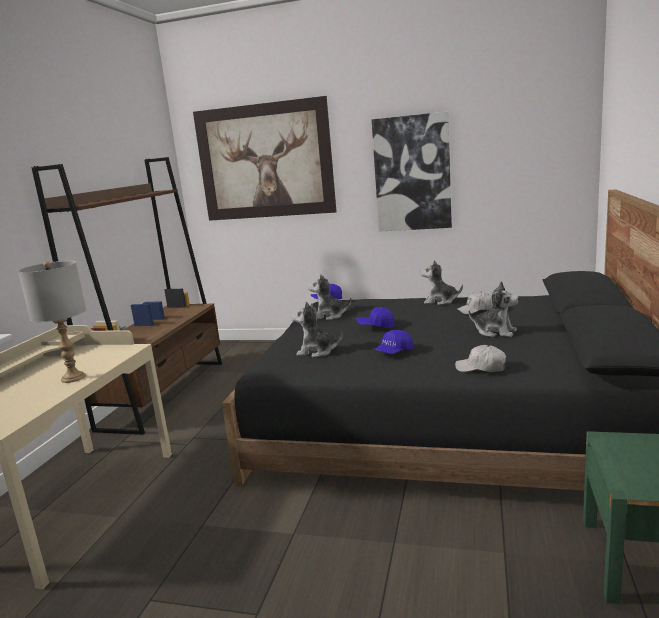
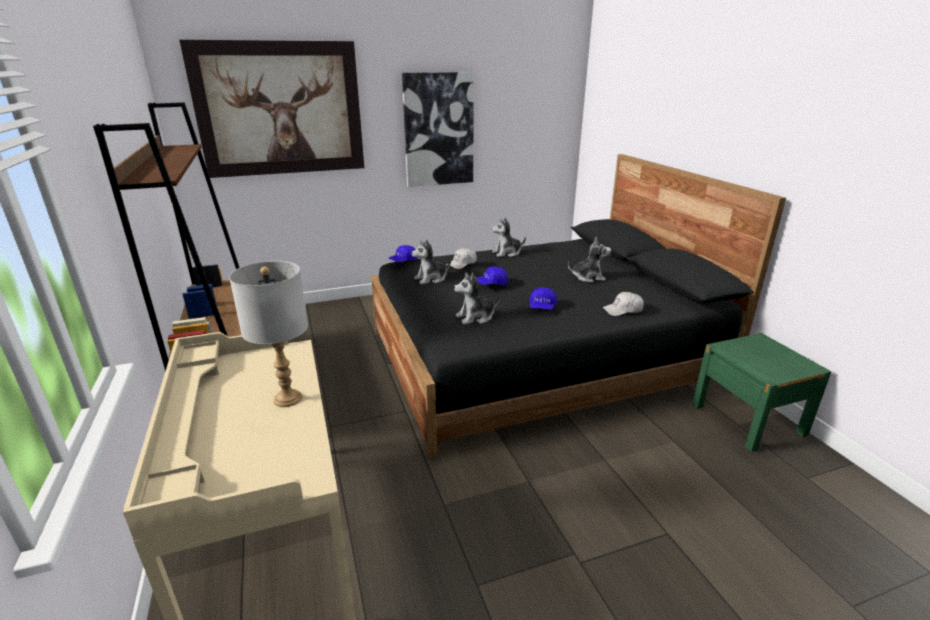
camera: 35 degrees left, 10 degrees up
(476, 310) = (549, 259): white cap -> white cap (462, 264)

